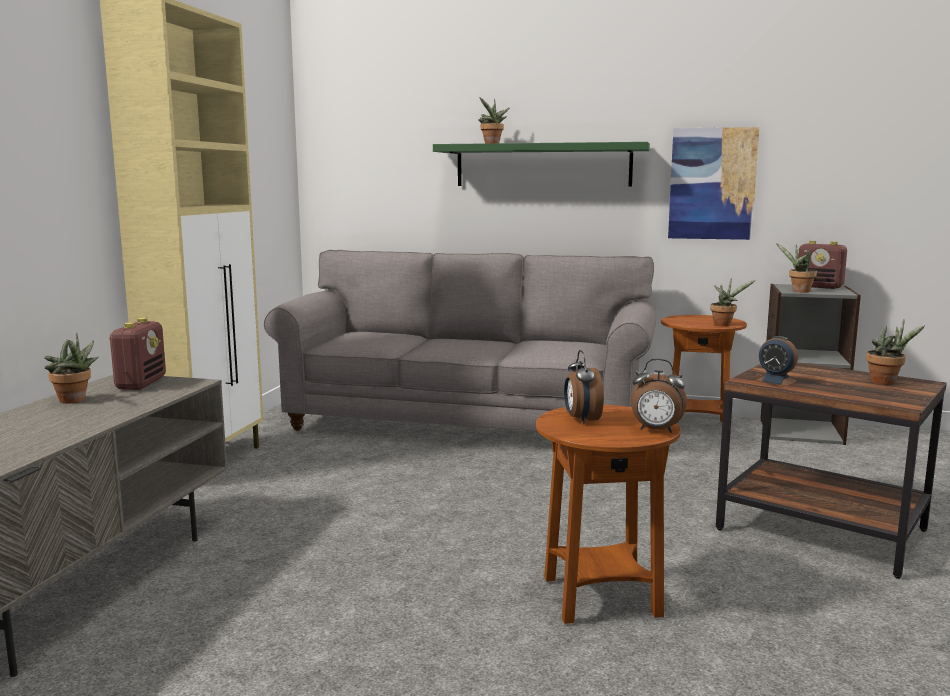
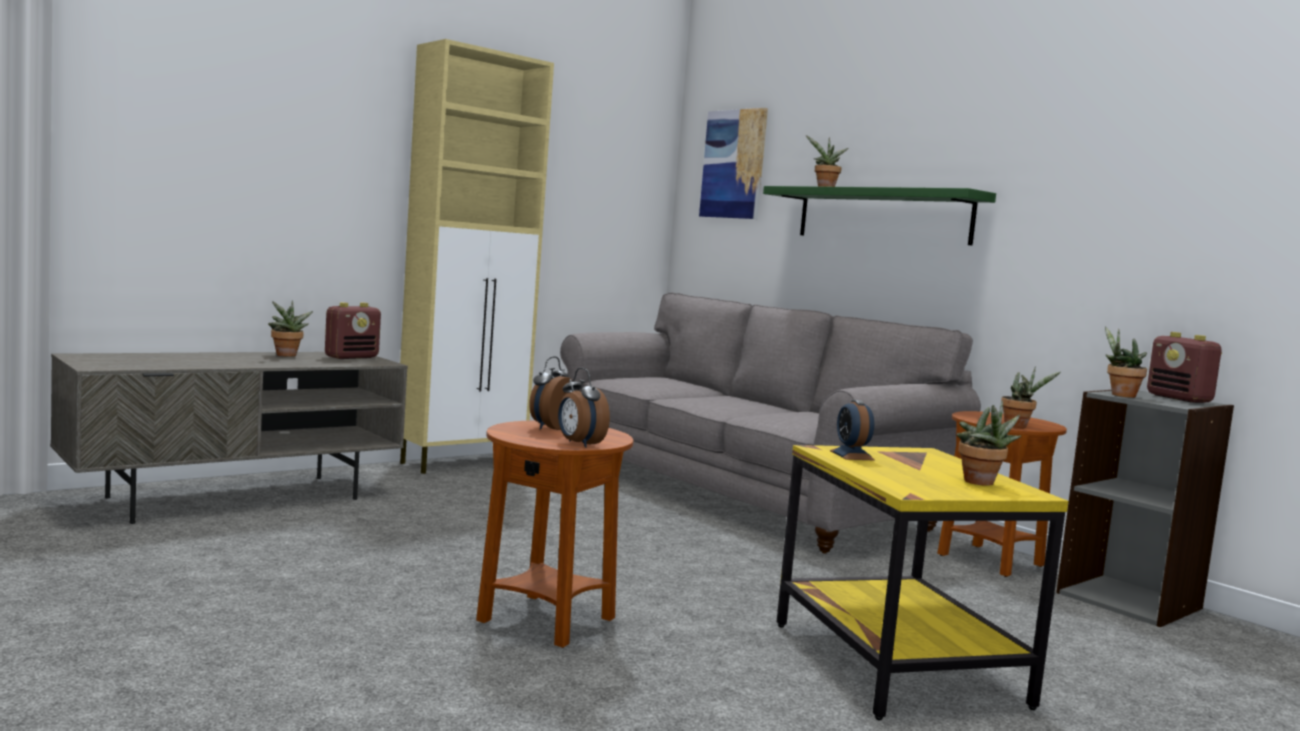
camera: 35 degrees right, 5 degrees down
(712, 184) = (1065, 247): picture -> picture (733, 164)
(822, 529) = (899, 665): brown side table -> yellow side table

